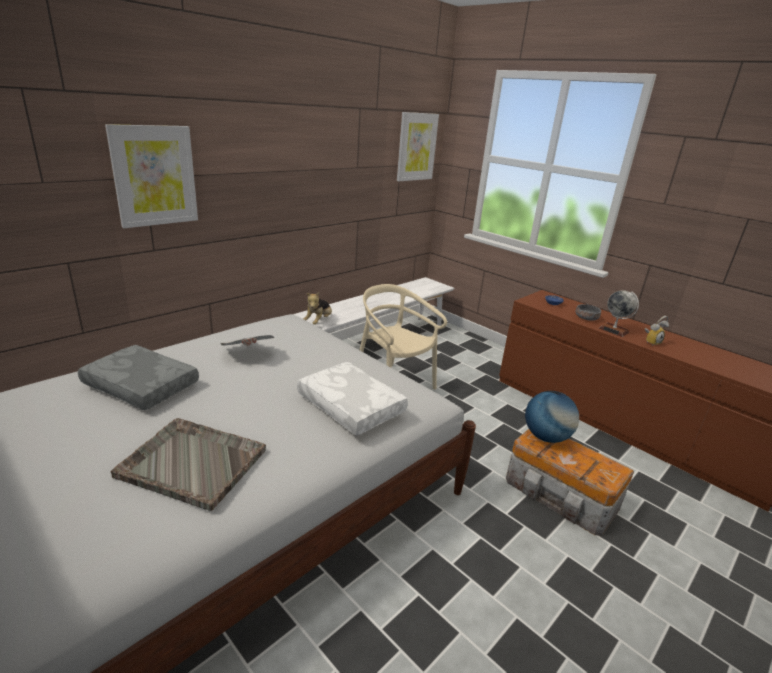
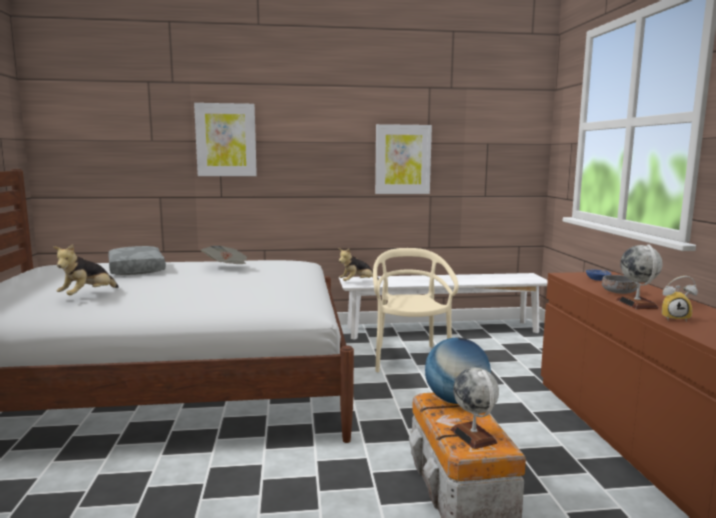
camera: 40 degrees right, 15 degrees down
(191, 463) = (87, 296): grey tray -> plush toy
(349, 406) = (230, 297): white pillow -> none
(416, 147) = (509, 125): picture -> picture (402, 159)
(597, 467) = (473, 436): none -> globe

